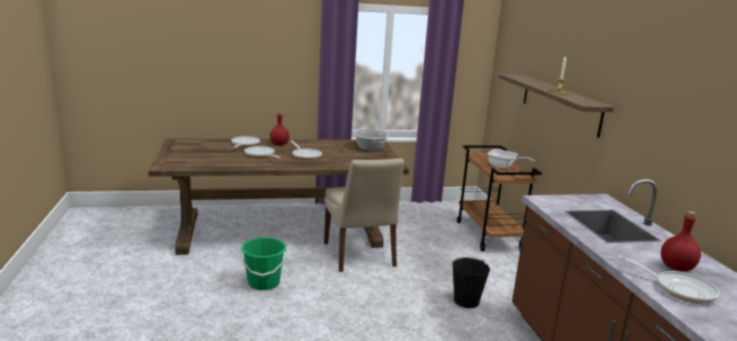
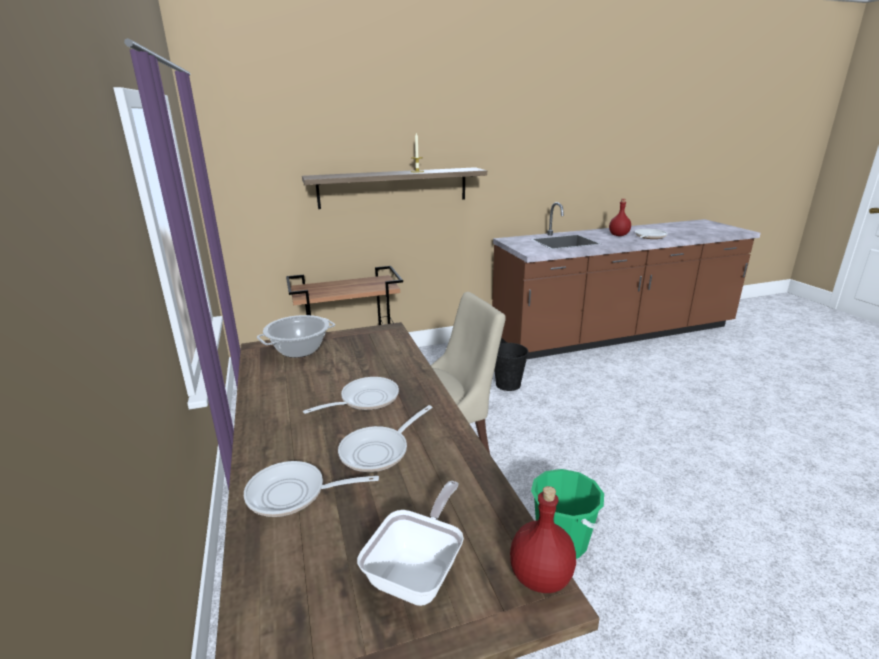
camera: 95 degrees left, 5 degrees up
(279, 144) = (288, 442): red bottle -> red bottle (541, 578)
(504, 167) = (351, 284): frying pan -> frying pan (419, 571)

